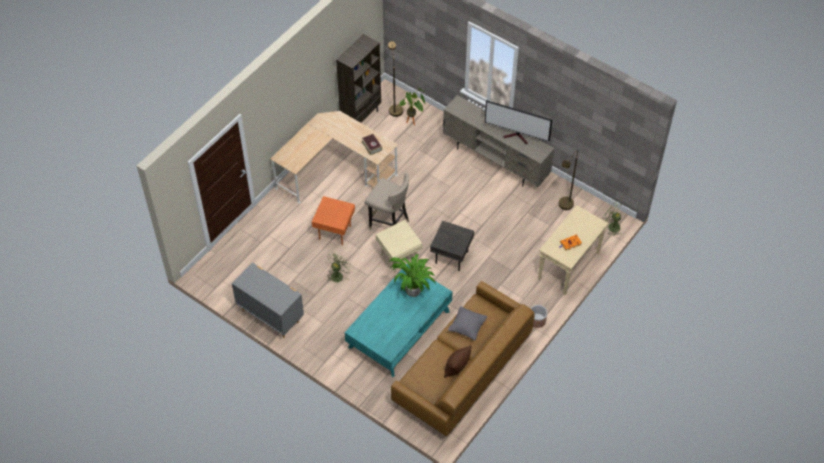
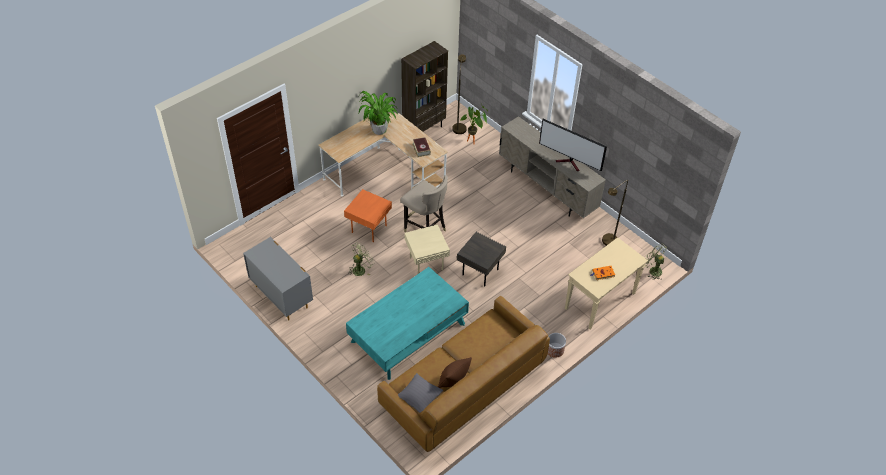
camera: 10 degrees right, 5 degrees down
(413, 290) = (428, 294): potted plant -> potted plant (379, 130)
(467, 327) = (475, 341): grey pillow -> grey pillow (419, 399)

